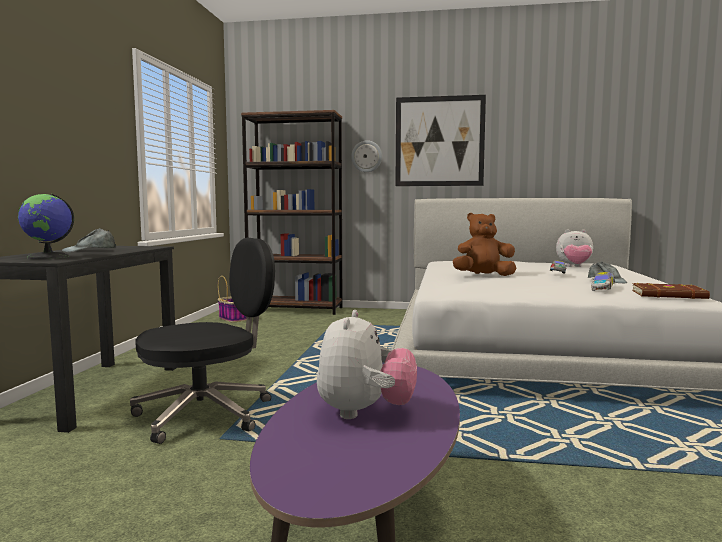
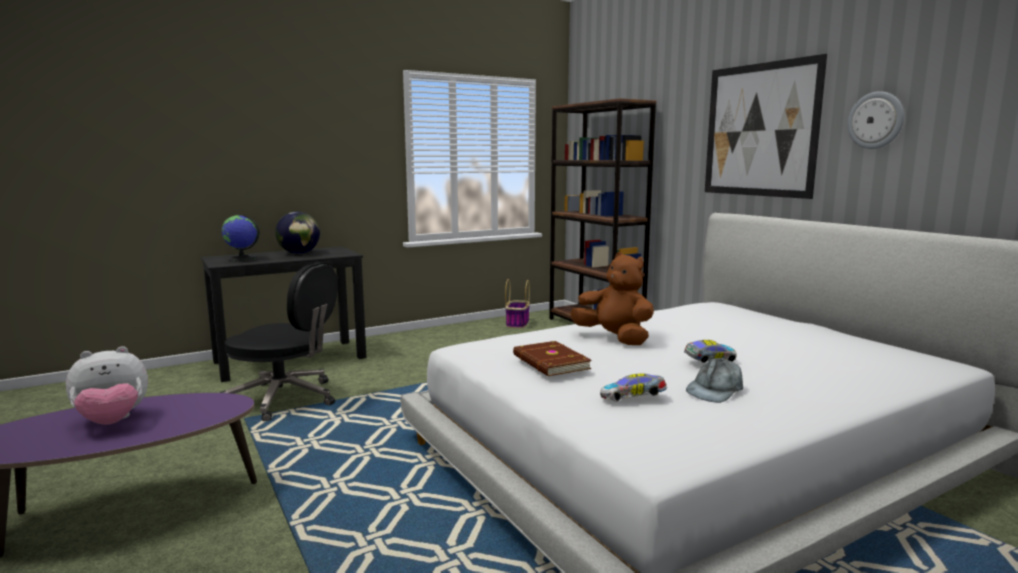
camera: 50 degrees right, 5 degrees up
(90, 250) = (299, 253): grey cap -> globe
(366, 156) = (679, 151): wall clock -> wall clock (875, 120)
(574, 267) = (844, 356): plush toy -> none
(669, 295) = (647, 437): brown book -> brown book (550, 362)

